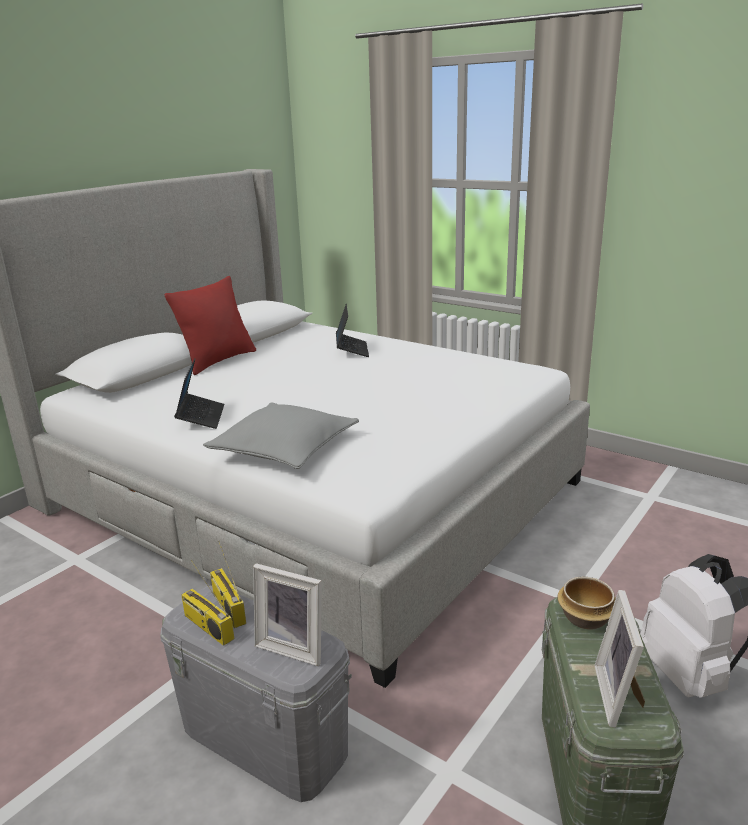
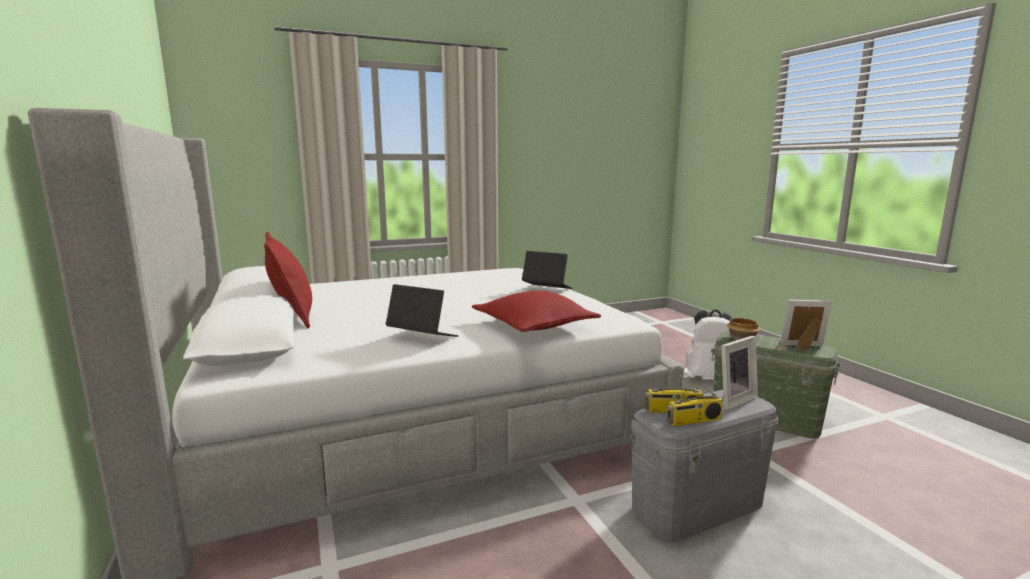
camera: 60 degrees left, 10 degrees down
(284, 448) = (534, 325): grey pillow -> red pillow
(352, 350) = (381, 286): laptop -> laptop (547, 289)
(620, 696) = (804, 347): picture frame -> picture frame turned 150 degrees clockwise

